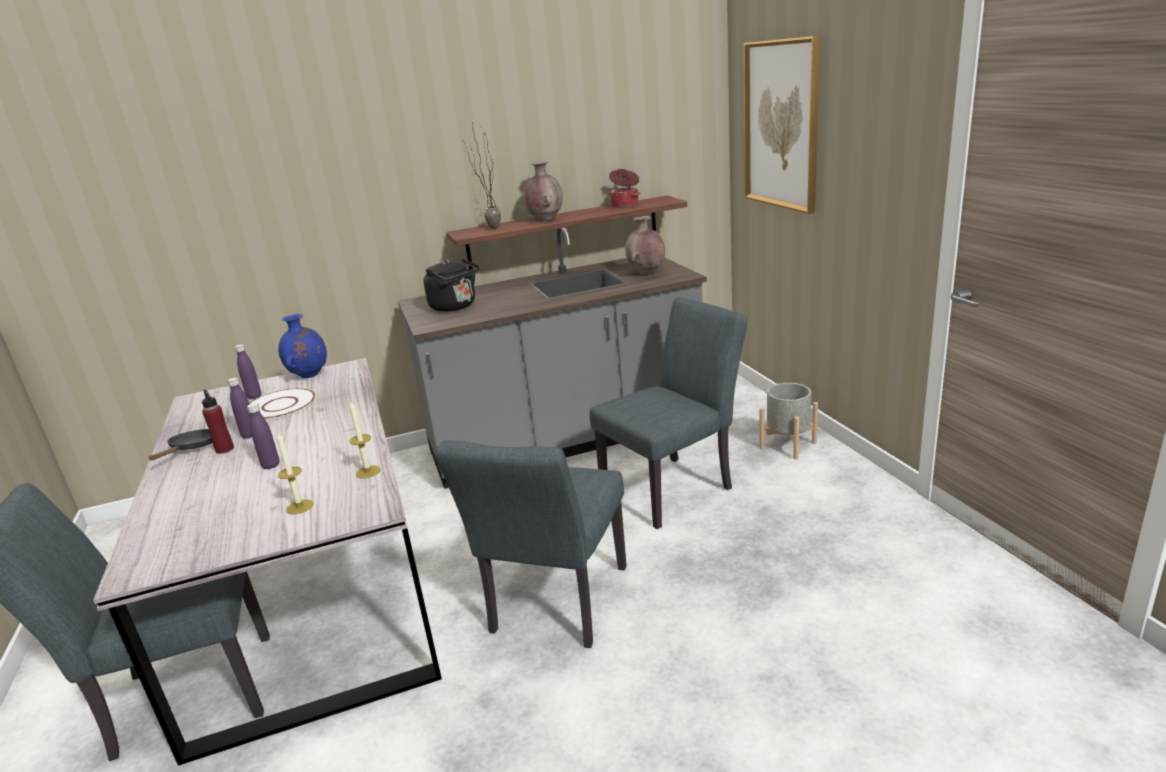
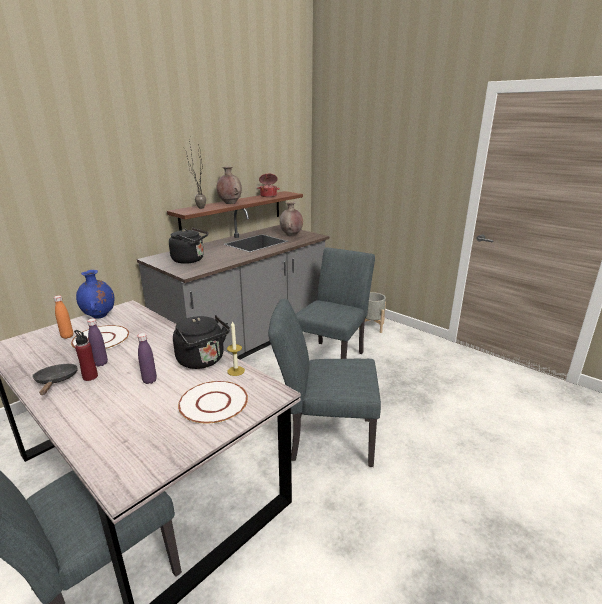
camera: 30 degrees left, 0 degrees up
(254, 396) = (67, 336): purple bottle -> orange bottle
(299, 507) = (213, 403): candle -> white plate
(348, 452) = (203, 361): none -> black kettle
(555, 606) = (323, 438): grey chair -> grey chair turned 105 degrees clockwise
(781, 125) = (355, 152): picture -> none

